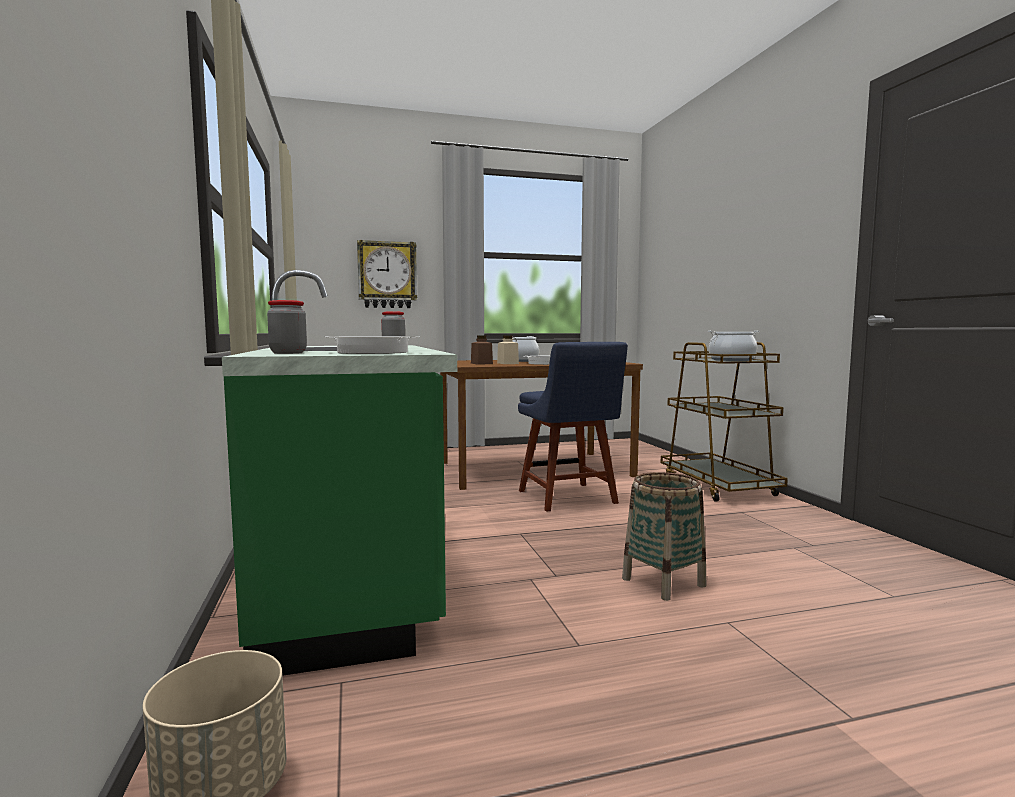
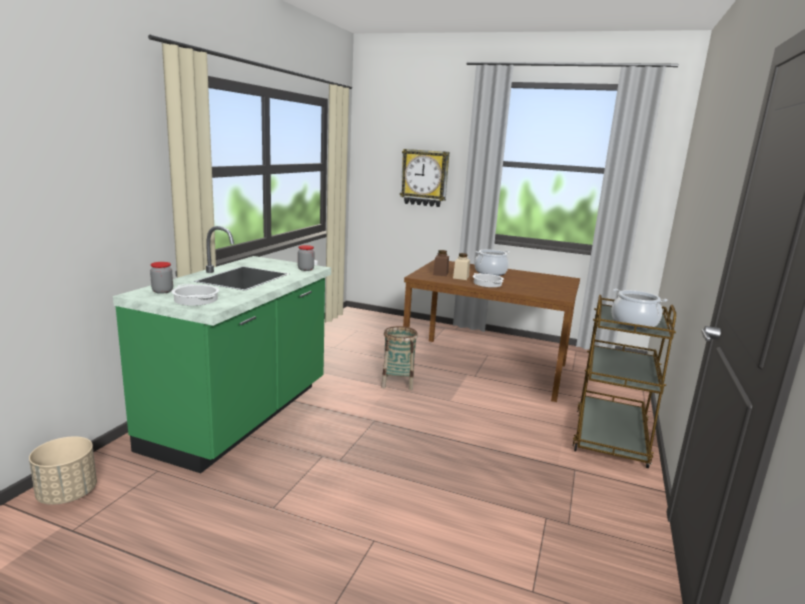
camera: 35 degrees right, 10 degrees up
(569, 498) = (460, 404): blue chair -> none
(663, 582) = (391, 495): basket -> basket (398, 382)

